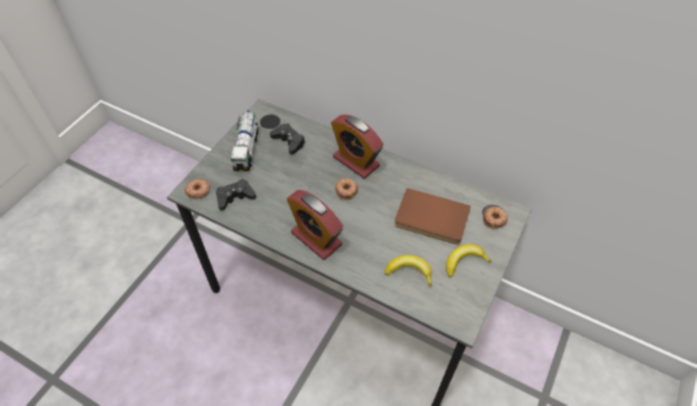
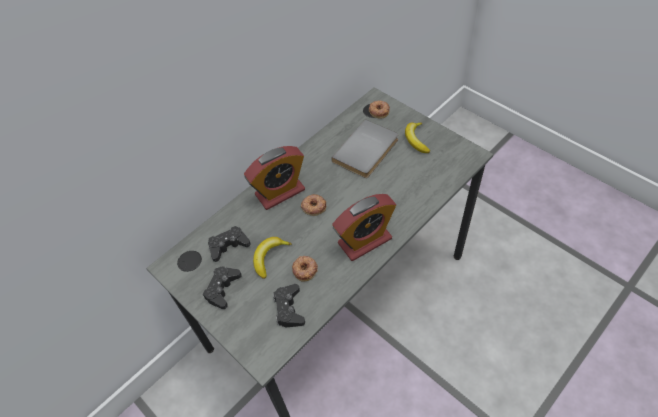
camera: 70 degrees left, 0 degrees up
(198, 191) = (266, 348): donut -> donut (305, 269)
(246, 149) = (222, 289): toy truck -> black game controller
(409, 272) = (418, 177): banana -> banana (269, 257)
(431, 220) = (367, 151): brown book -> grey book

